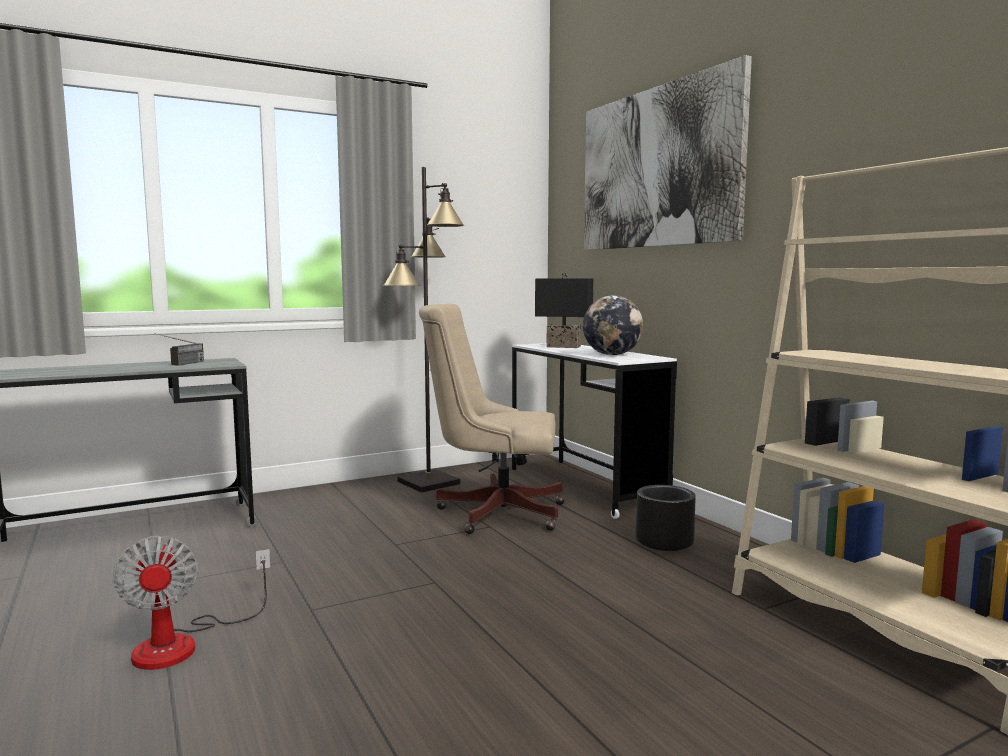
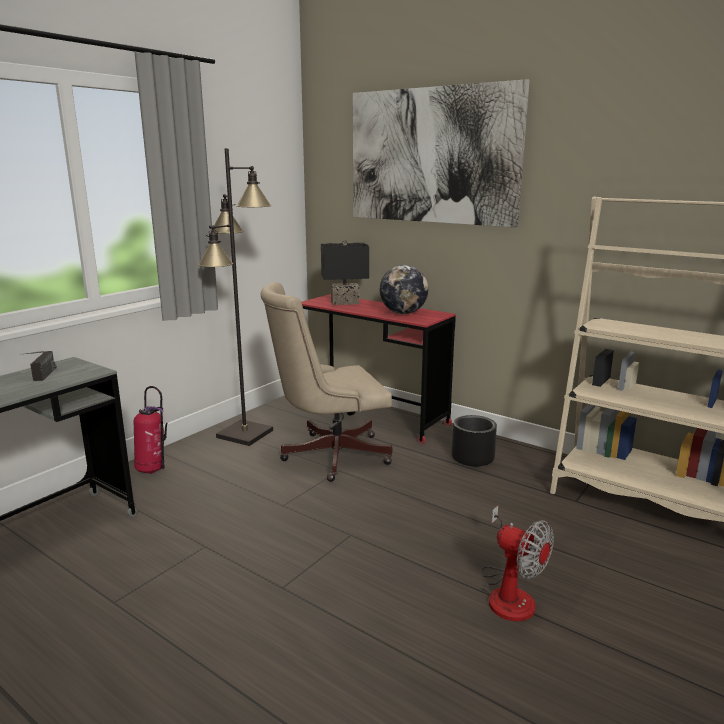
camera: 25 degrees left, 10 degrees up
(184, 643) = (209, 652): fan -> fan (508, 593)
(311, 496) = (153, 470): none -> fire extinguisher
(584, 486) = (373, 415): white desk -> red desk

